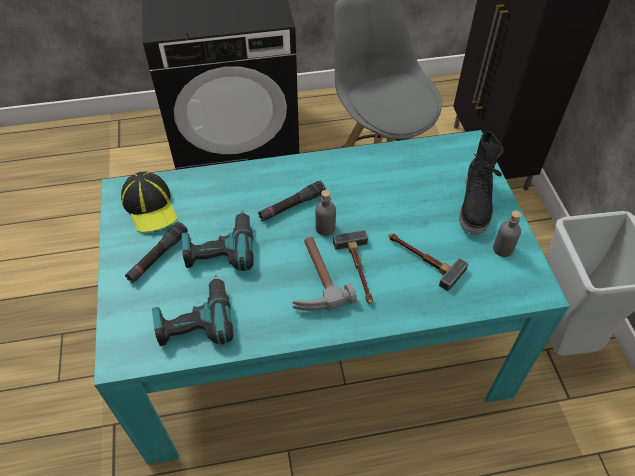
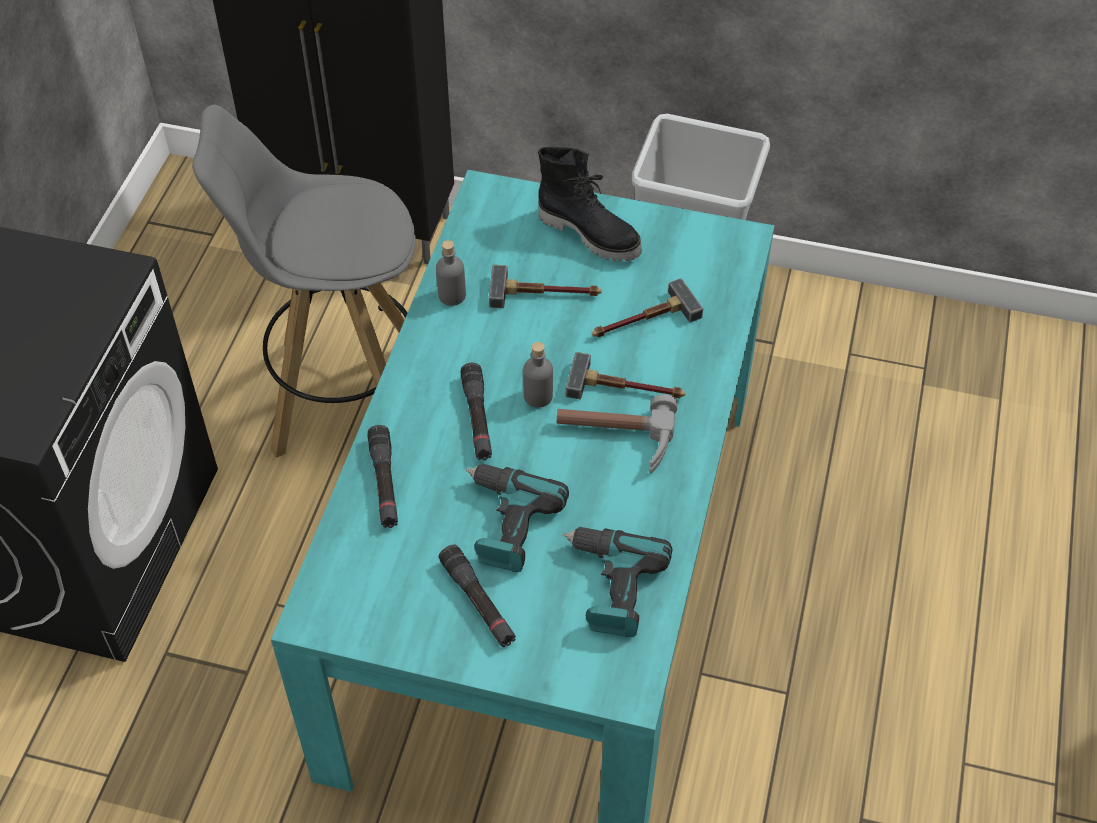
camera: 65 degrees left, 0 degrees up
(150, 206) = (373, 587): cap -> none
(223, 183) = (384, 482): none -> black flashlight
(409, 201) = (546, 293): none -> hammer
(502, 249) = (669, 241): grey bottle -> grey bottle (452, 295)

